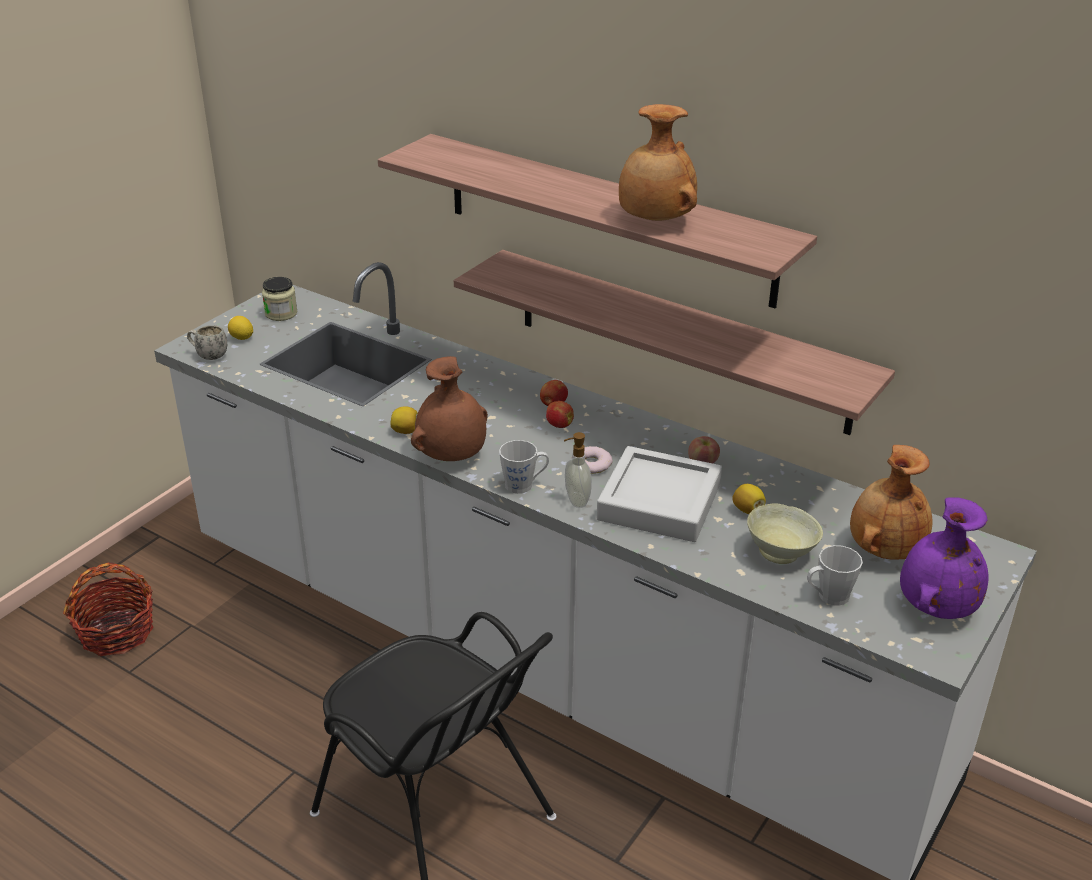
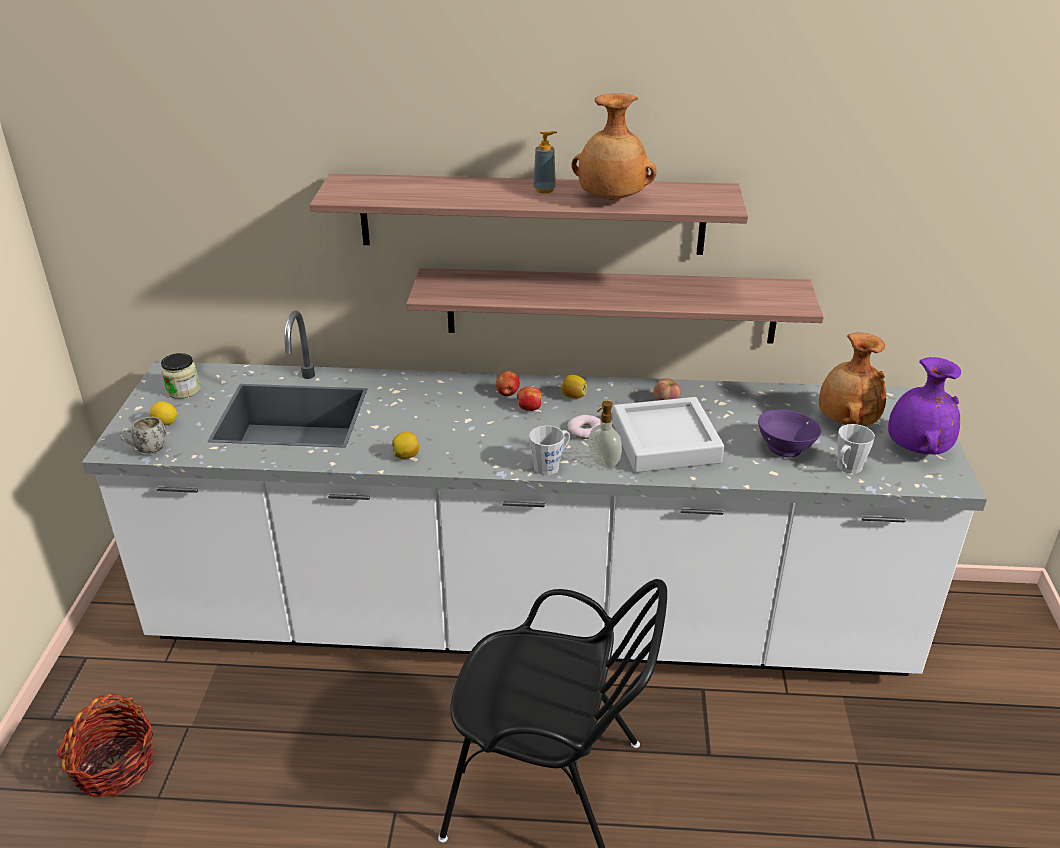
camera: 30 degrees left, 0 degrees up
(452, 455) = (468, 462): brown vase -> none
(603, 194) = (544, 190): none -> soap dispenser
(747, 510) = (732, 426): lemon -> lemon (573, 396)
(781, 553) = (786, 449): beige bowl -> purple bowl

